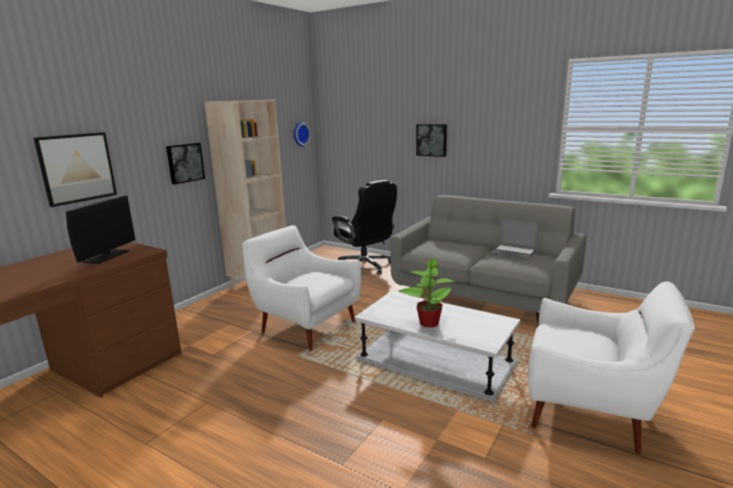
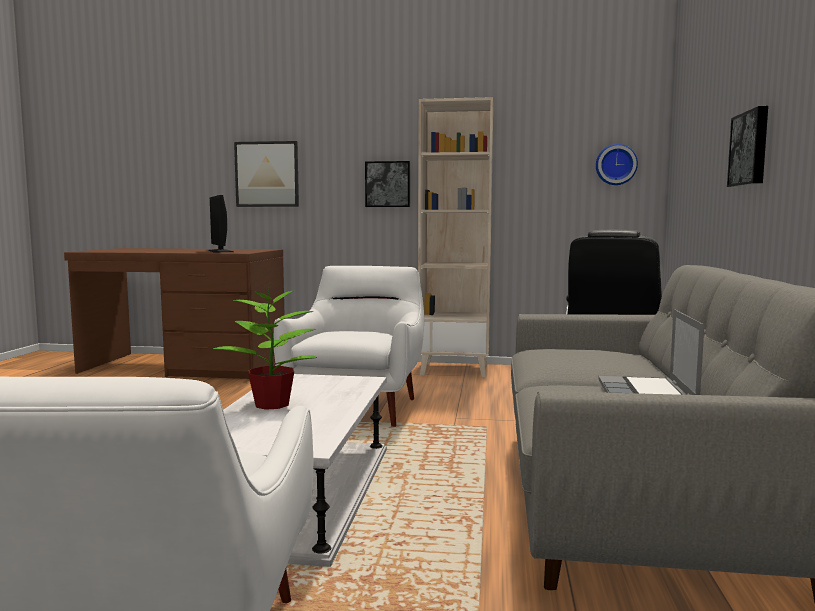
camera: 65 degrees right, 10 degrees down
(107, 256) = (220, 251): monitor -> monitor turned 75 degrees clockwise

